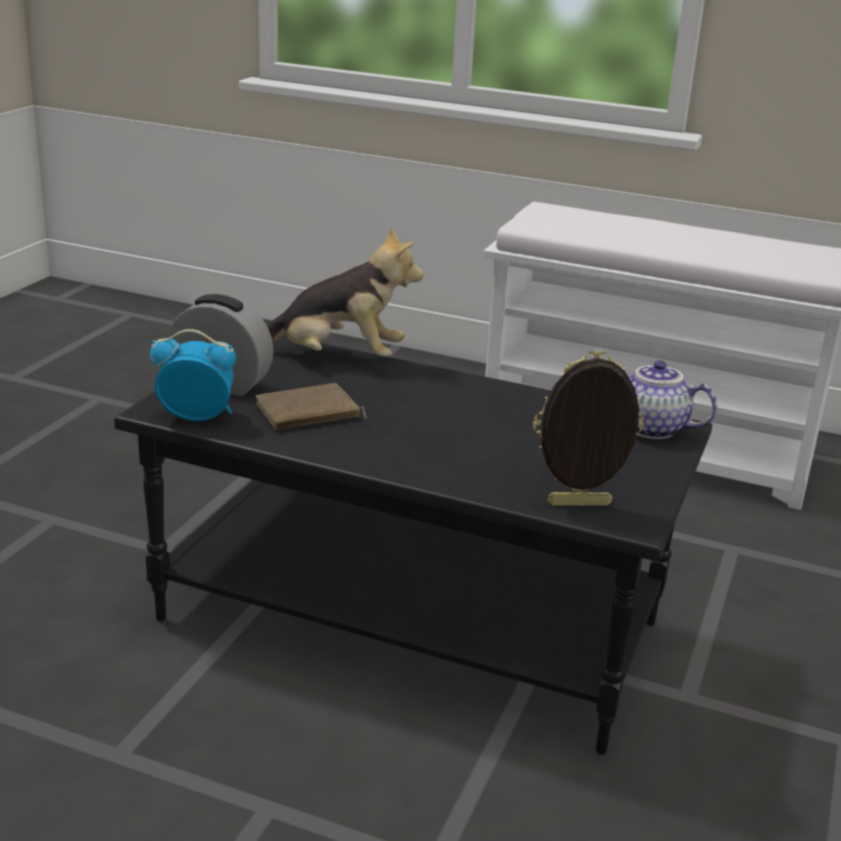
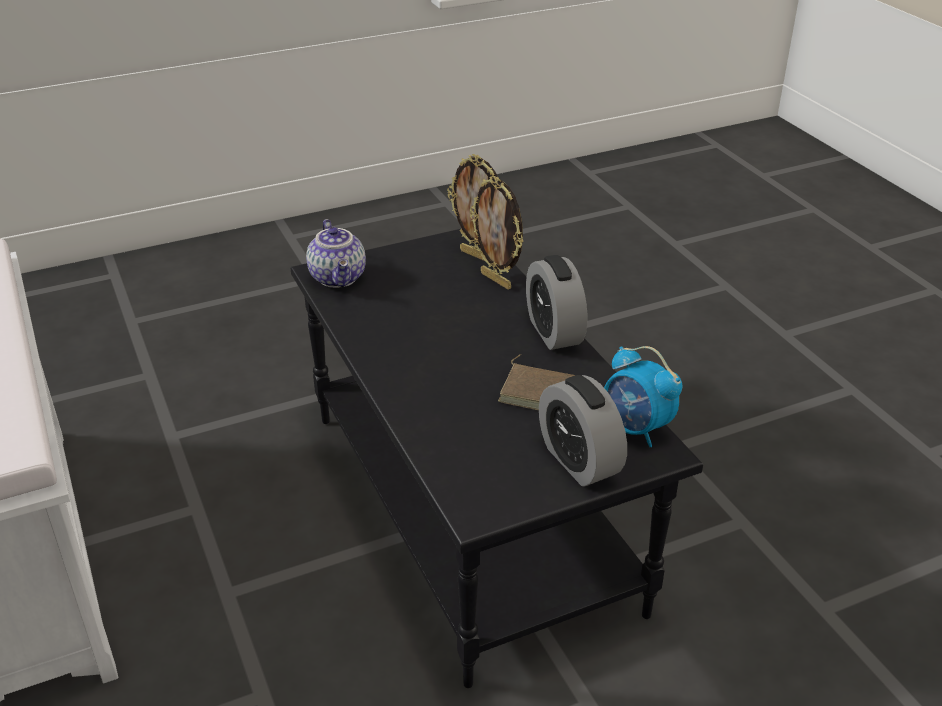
camera: 135 degrees left, 10 degrees up
(337, 358) = (440, 447): plush toy -> none
(372, 461) = (554, 332): none -> alarm clock
(510, 487) = (497, 280): none -> picture frame

